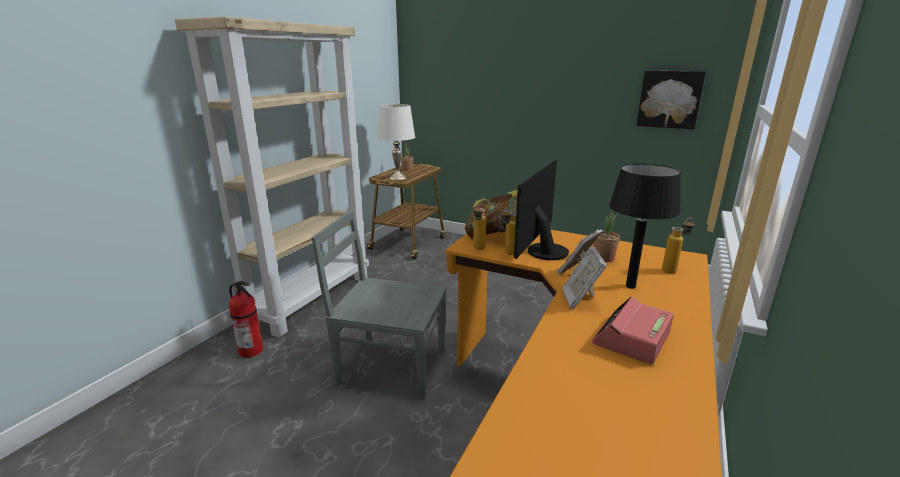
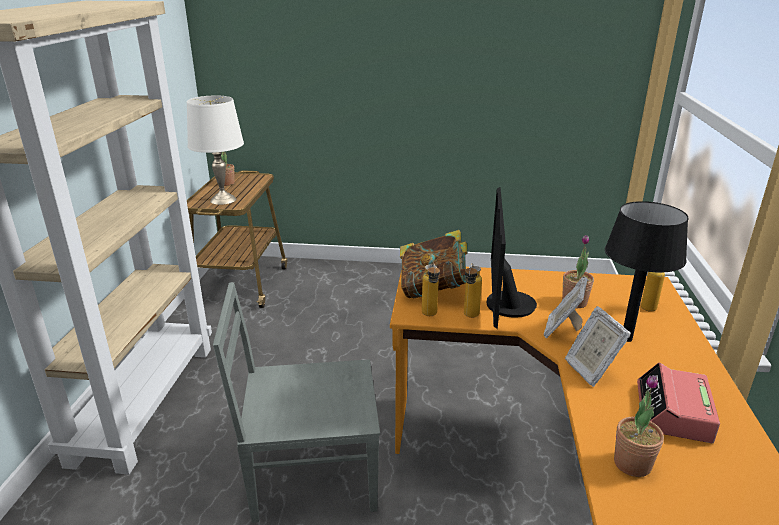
camera: 20 degrees left, 5 degrees up
(252, 350) = (98, 506): fire extinguisher -> none
(564, 362) = (632, 464): none -> potted plant
(669, 99) = (560, 74): picture -> none

